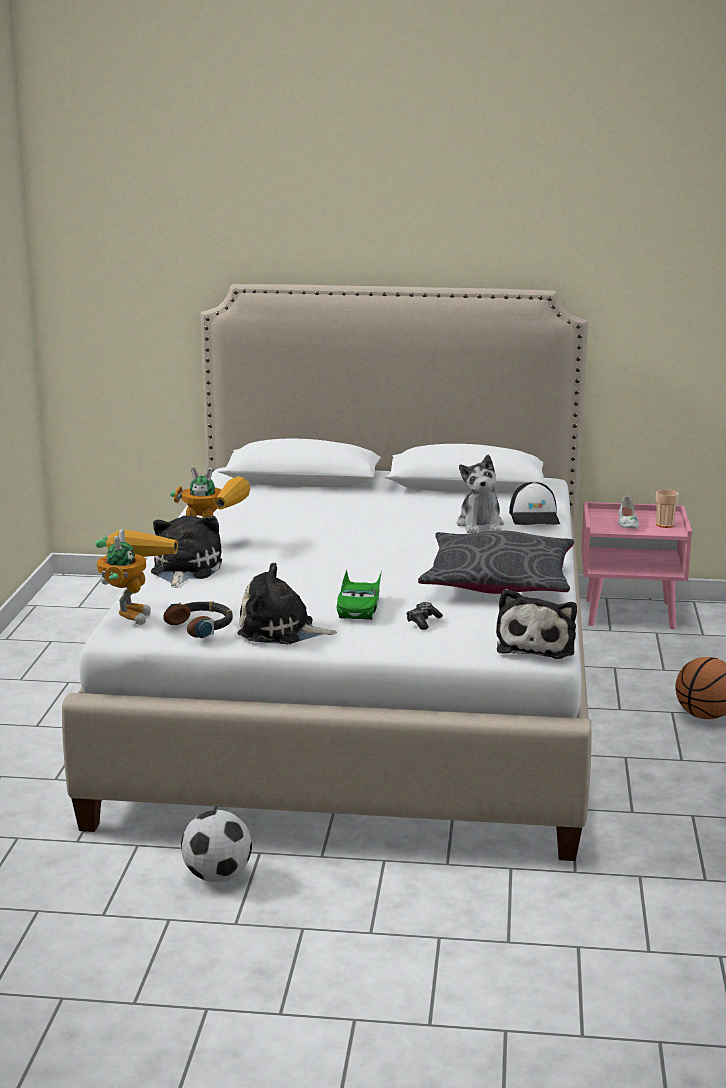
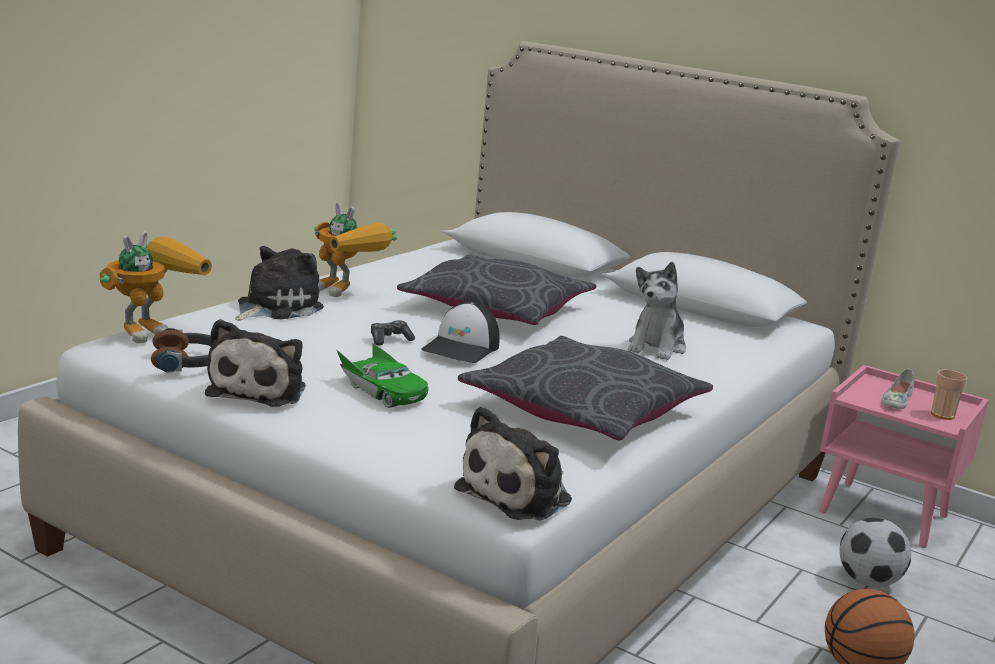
camera: 25 degrees right, 0 degrees up
(217, 876) = (88, 651): football -> football (868, 582)
(281, 631) = (260, 389): plush toy -> plush toy turned 120 degrees counterclockwise
(337, 526) = (497, 309): none -> grey pillow
(359, 608) = (382, 391): green toy car -> green toy car turned 75 degrees counterclockwise
(423, 622) = (424, 426): game controller -> game controller (389, 339)
(535, 517) = (733, 356): cap -> cap (462, 348)

